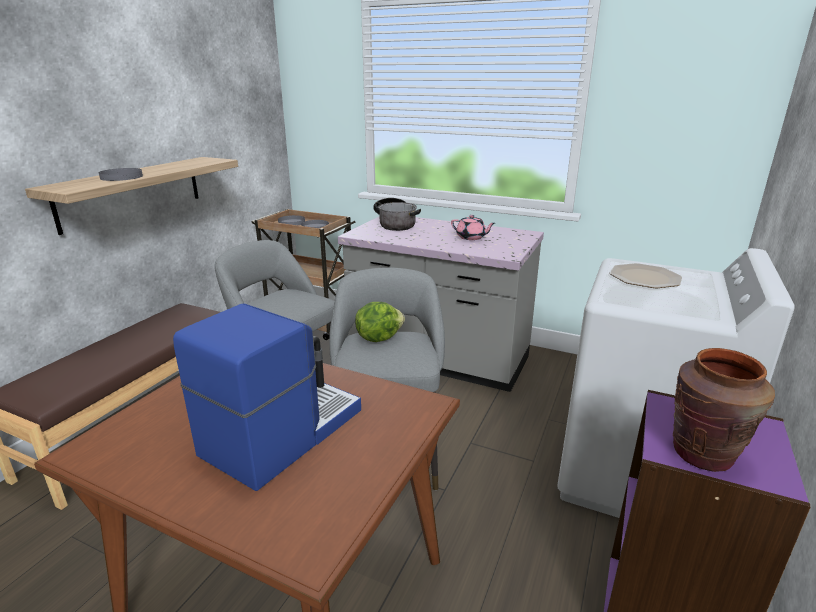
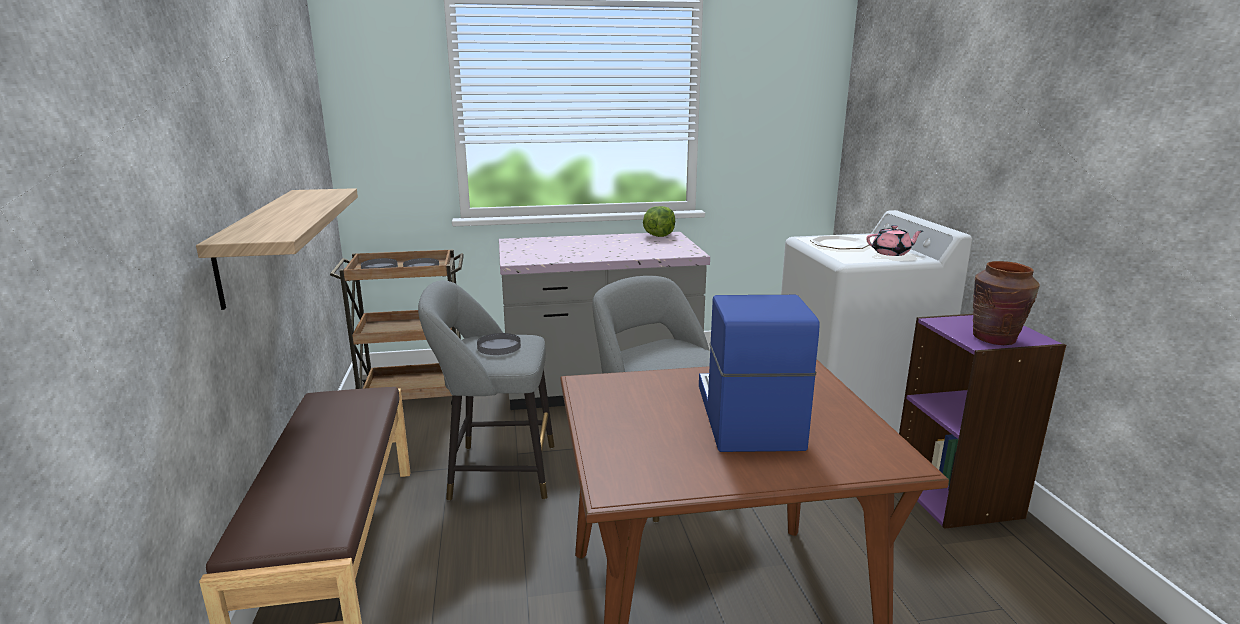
camera: 35 degrees left, 5 degrees down
(122, 177) = (286, 218): grey plate -> grey plate (499, 346)
(378, 338) = (647, 350): lettuce -> lettuce (659, 236)
(395, 224) = (535, 246): cooking pot -> none
(471, 237) = (632, 245): pink teapot -> pink teapot (891, 253)

